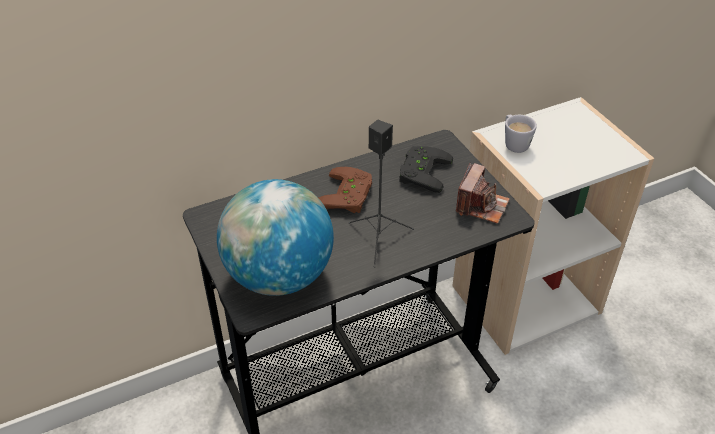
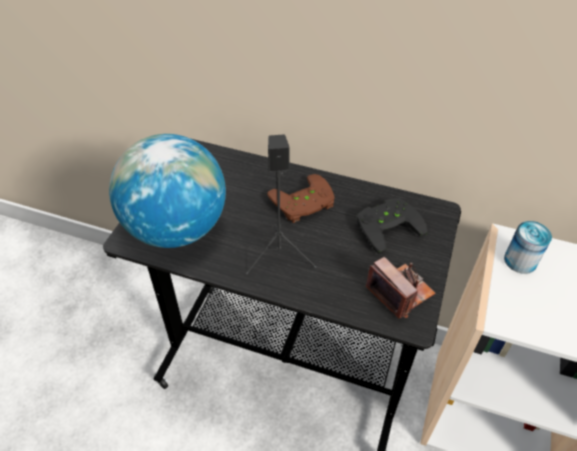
camera: 45 degrees right, 5 degrees up
(481, 206) = (400, 292): camera -> camera turned 105 degrees counterclockwise
(514, 143) = (520, 260): white mug -> can

